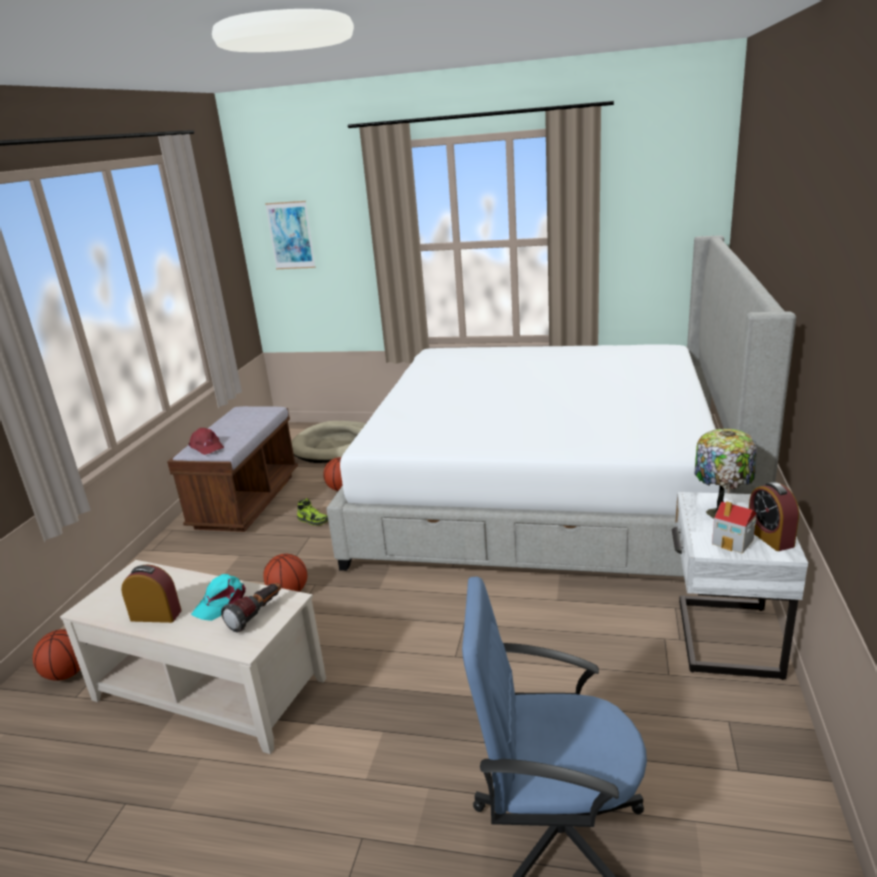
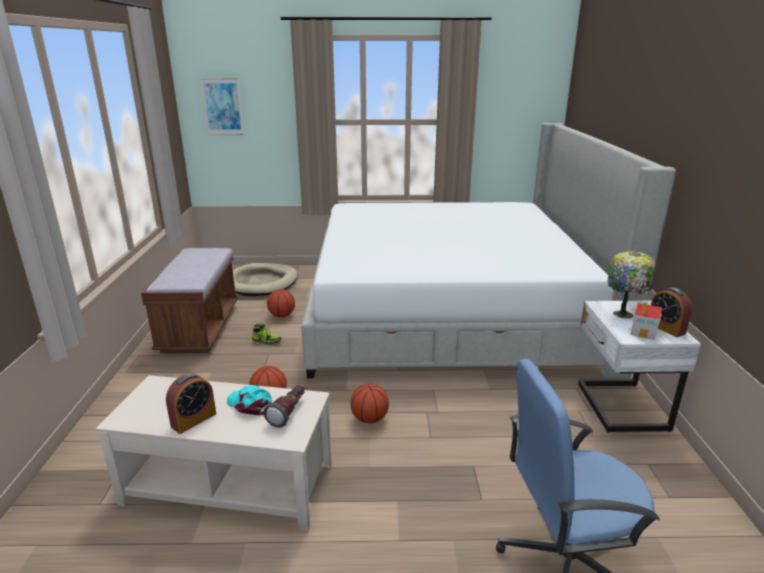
camera: 15 degrees left, 0 degrees up
(67, 674) = (83, 485): basketball -> basketball (370, 419)
(156, 615) = (193, 420): alarm clock -> alarm clock turned 135 degrees clockwise
(206, 447) = (176, 280): red cap -> none
(221, 602) = (250, 404): turquoise cap -> turquoise cap turned 105 degrees clockwise

